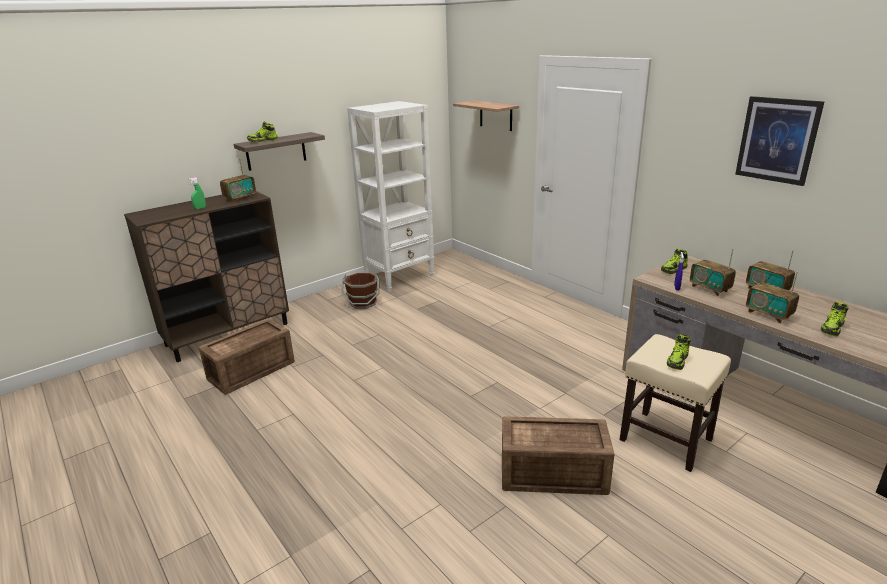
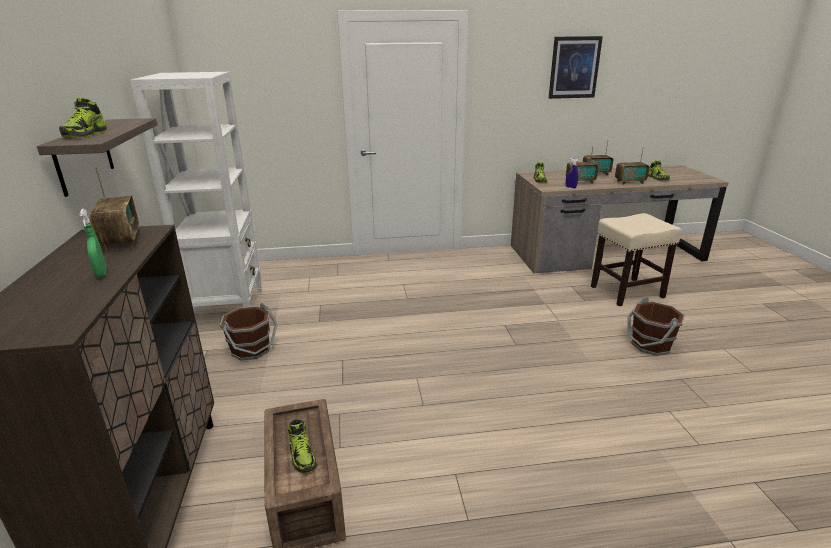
camera: 60 degrees left, 0 degrees up
(496, 115) = (277, 85): shelf -> none
(554, 475) = (650, 345): crate -> brown bucket
(677, 361) = (645, 224): shoe -> shoe (302, 456)

